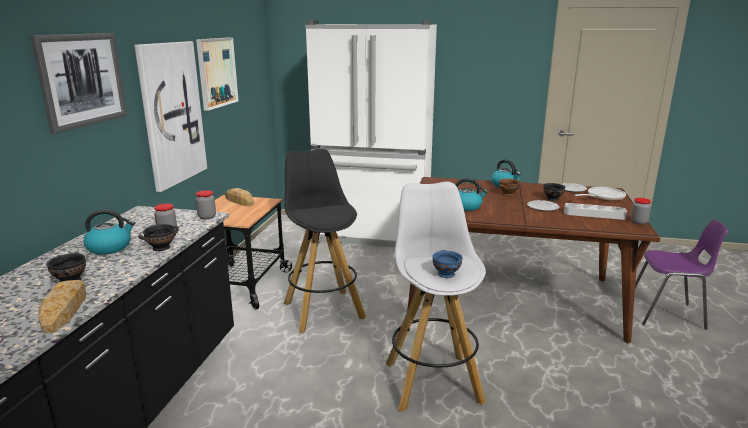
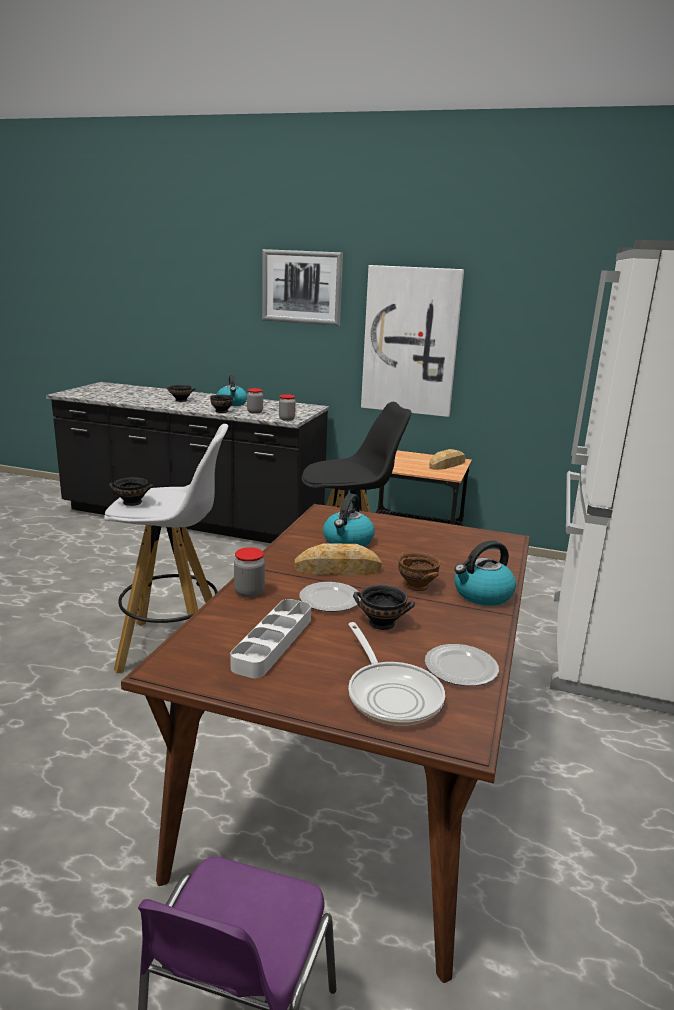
camera: 95 degrees right, 0 degrees up
(64, 310) = (139, 401): bread -> bread (337, 569)
(216, 72) = (521, 314): picture -> none
(446, 274) = (133, 503): blue bowl -> black bowl
(638, 222) = (205, 681): jar -> jar (249, 592)

